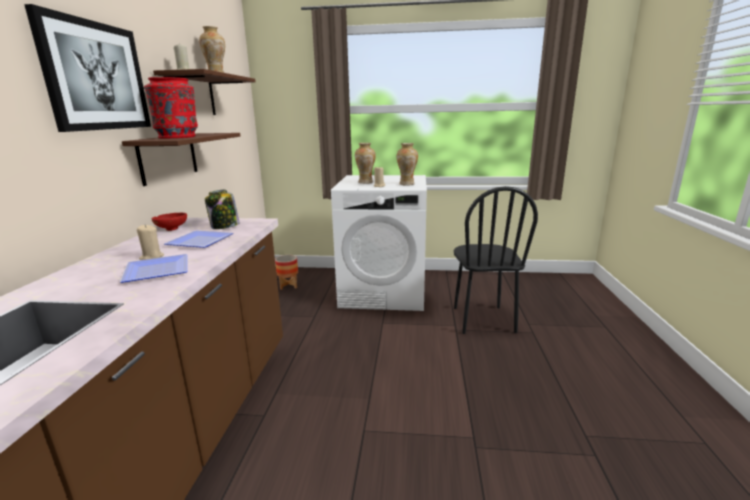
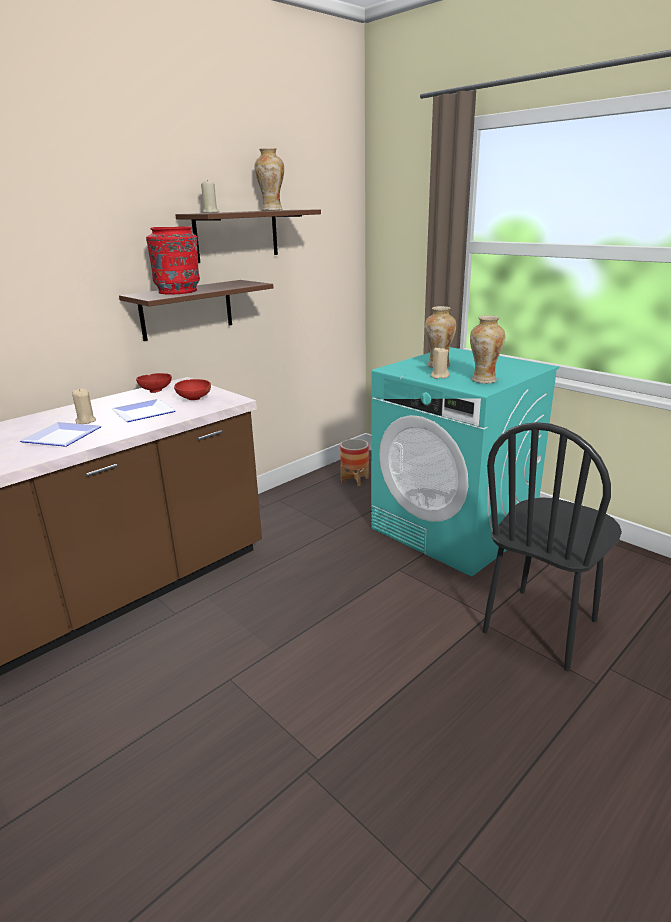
camera: 40 degrees right, 5 degrees up
(96, 76) = (93, 232): picture -> none
(224, 226) = (194, 399): jar -> red bowl
(384, 292) = (453, 529): white washing machine -> turquoise washing machine

